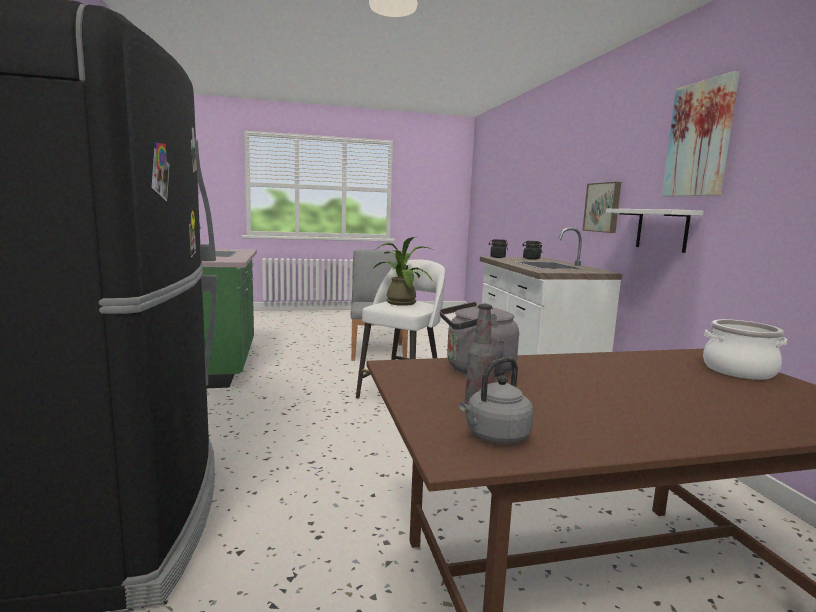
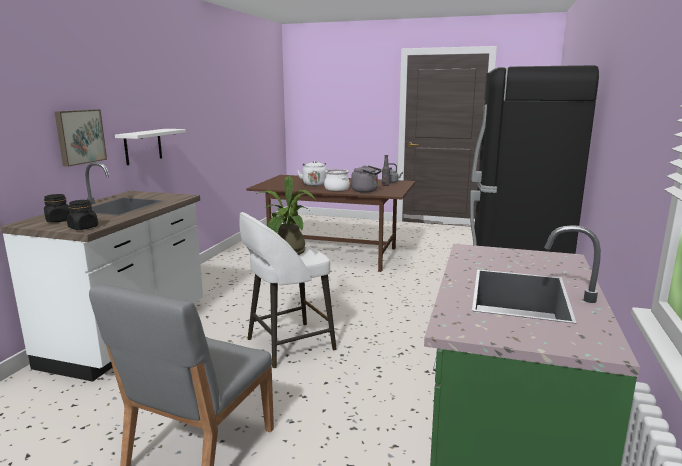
camera: 150 degrees left, 5 degrees up
(652, 380) = (314, 184): none -> white kettle
(700, 139) = (152, 81): picture -> none
(739, 371) = (274, 183): cooking pot -> cooking pot (337, 189)

